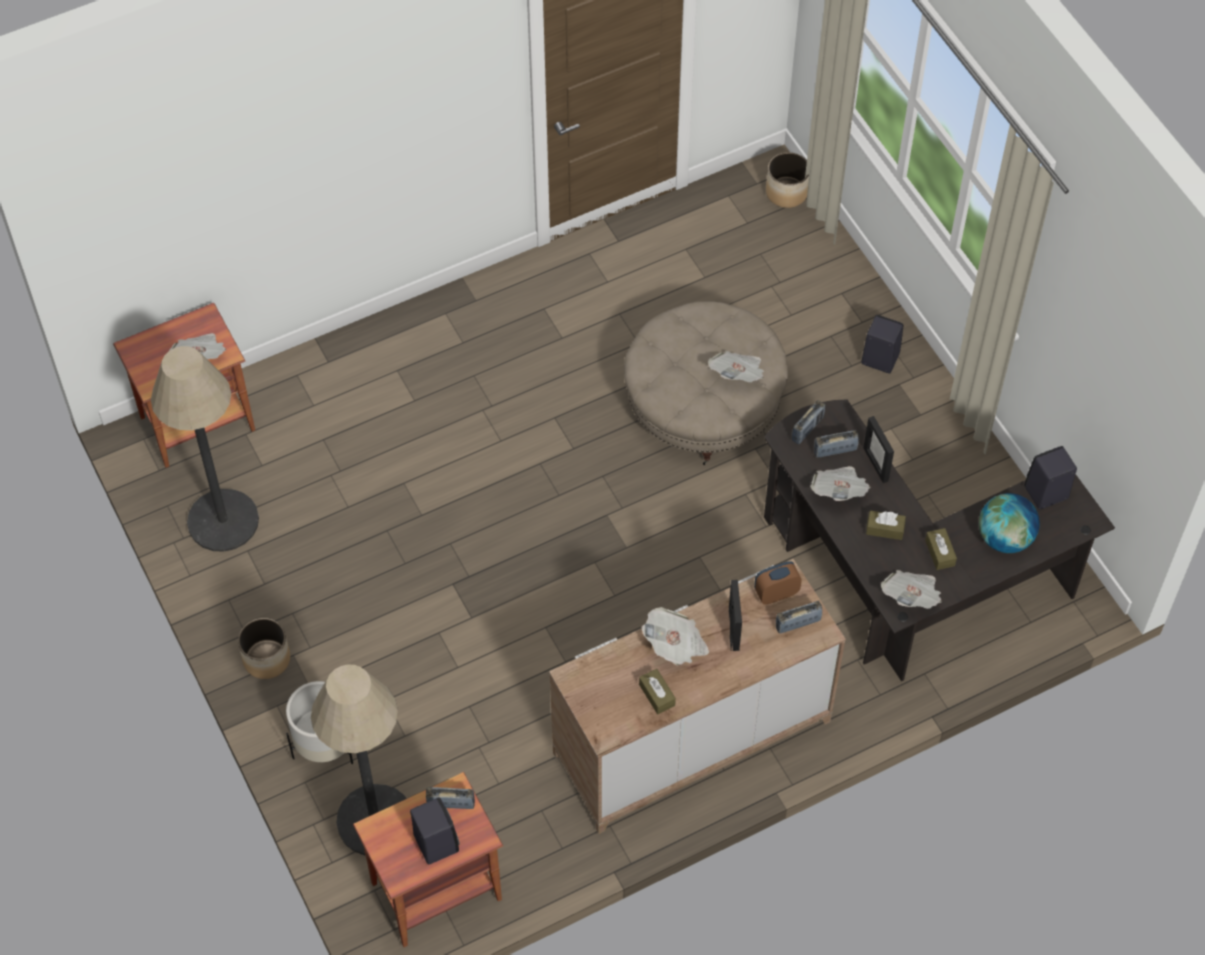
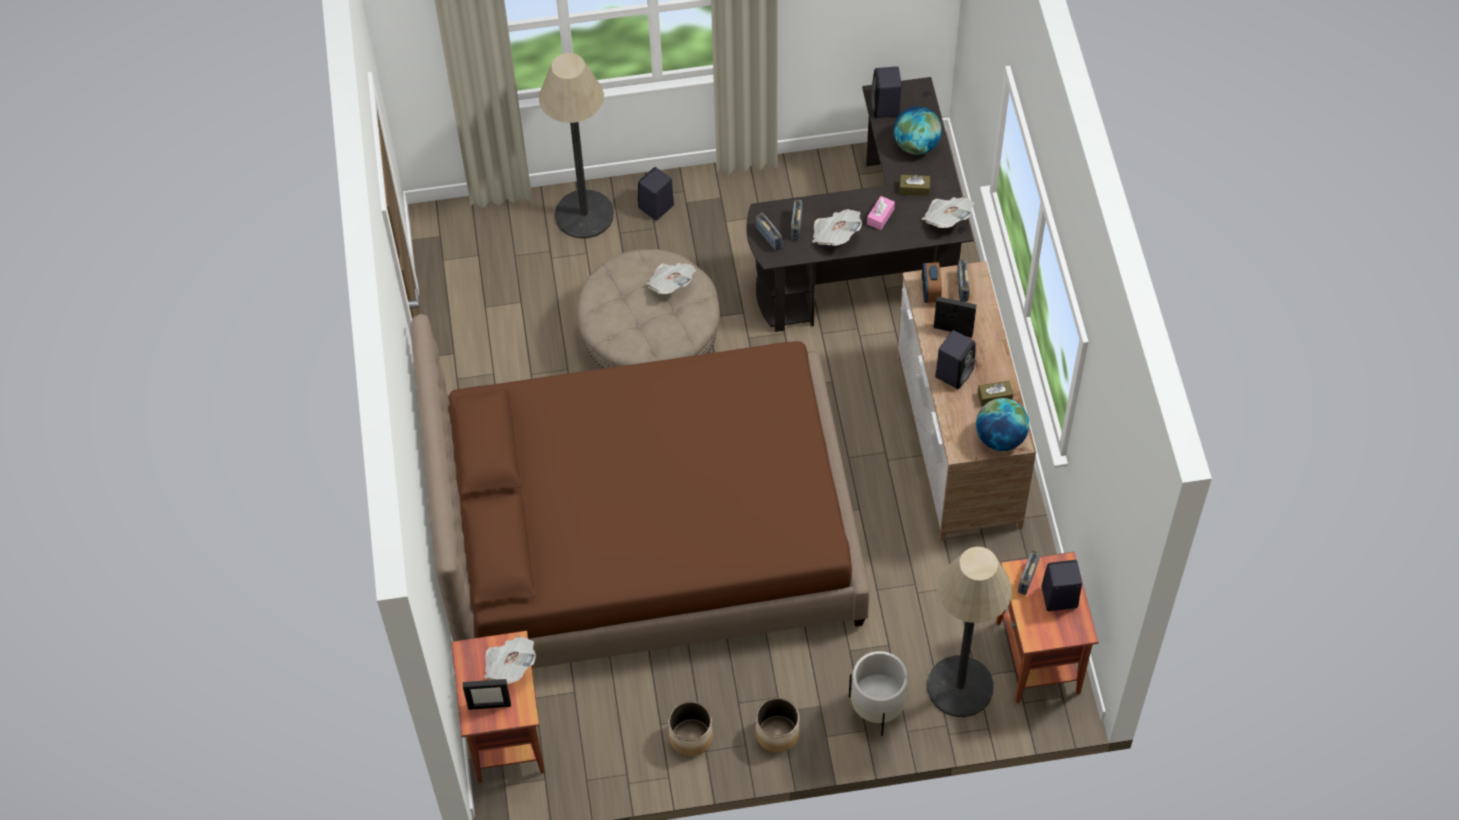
camera: 70 degrees left, 0 degrees up
(223, 521) = (621, 737): floor lamp -> floor lamp (584, 214)
(464, 472) = (645, 534): none -> brown bed
(602, 714) = (1000, 438): none -> globe
(675, 645) = (954, 372): newspaper -> black speaker
(787, 193) = (460, 218): planter -> planter (691, 737)
(876, 464) = (819, 203): picture frame -> picture frame (489, 704)
(885, 529) = (880, 216): brown tissue box -> pink tissue box

